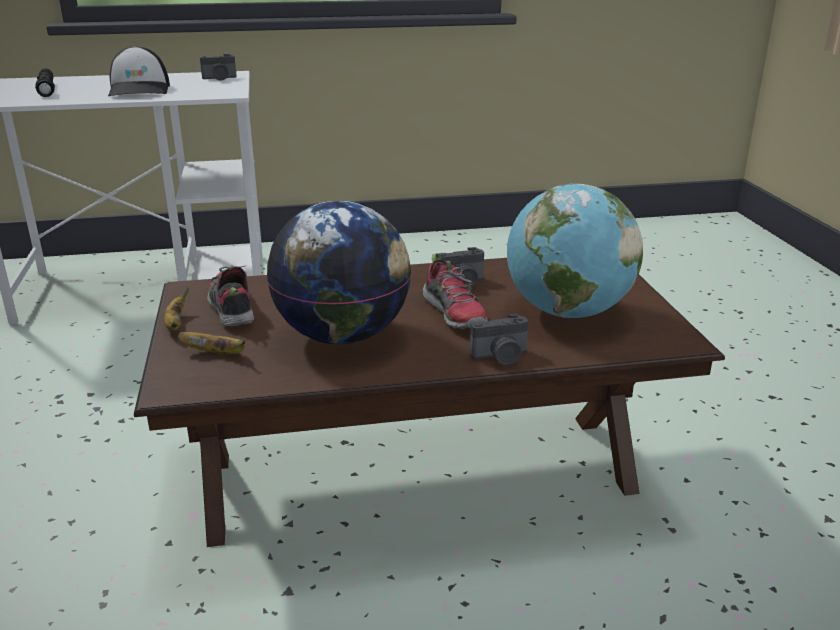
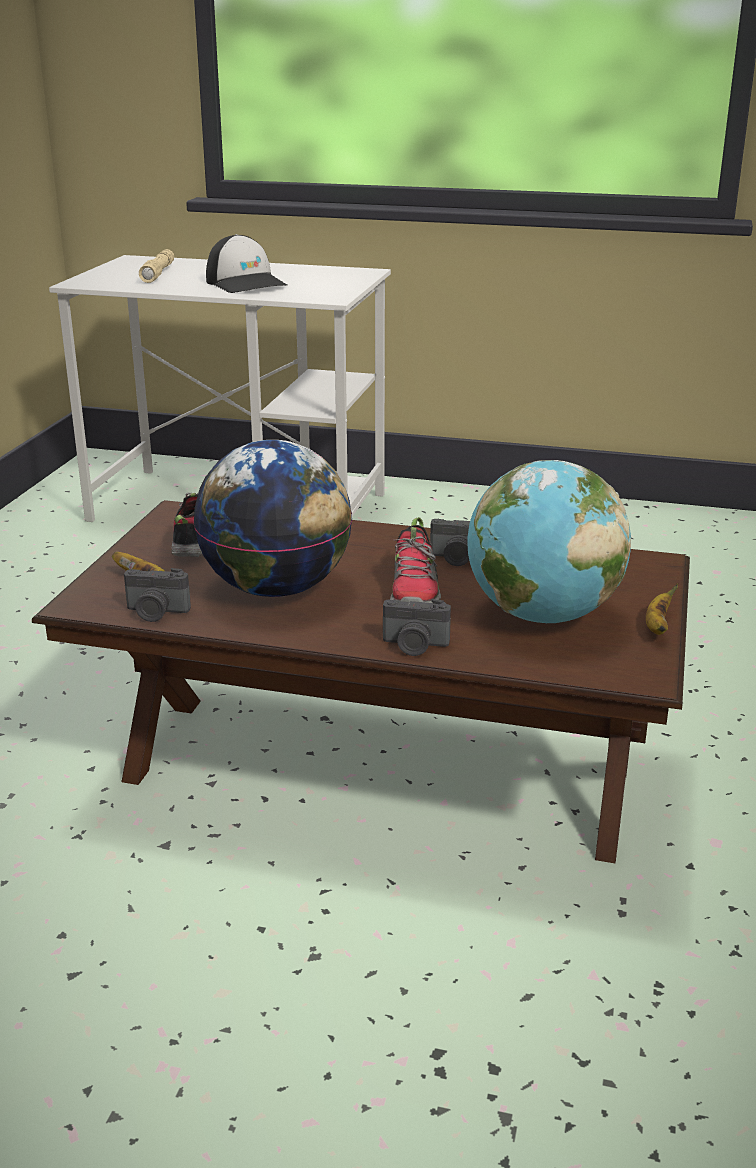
camera: 25 degrees right, 0 degrees up
(47, 89) = (158, 274): black flashlight -> beige flashlight
(140, 90) = (246, 283): cap -> cap turned 45 degrees counterclockwise
(176, 324) = (134, 544): banana -> banana (657, 626)
(219, 78) = (344, 277): camera -> camera (156, 612)

